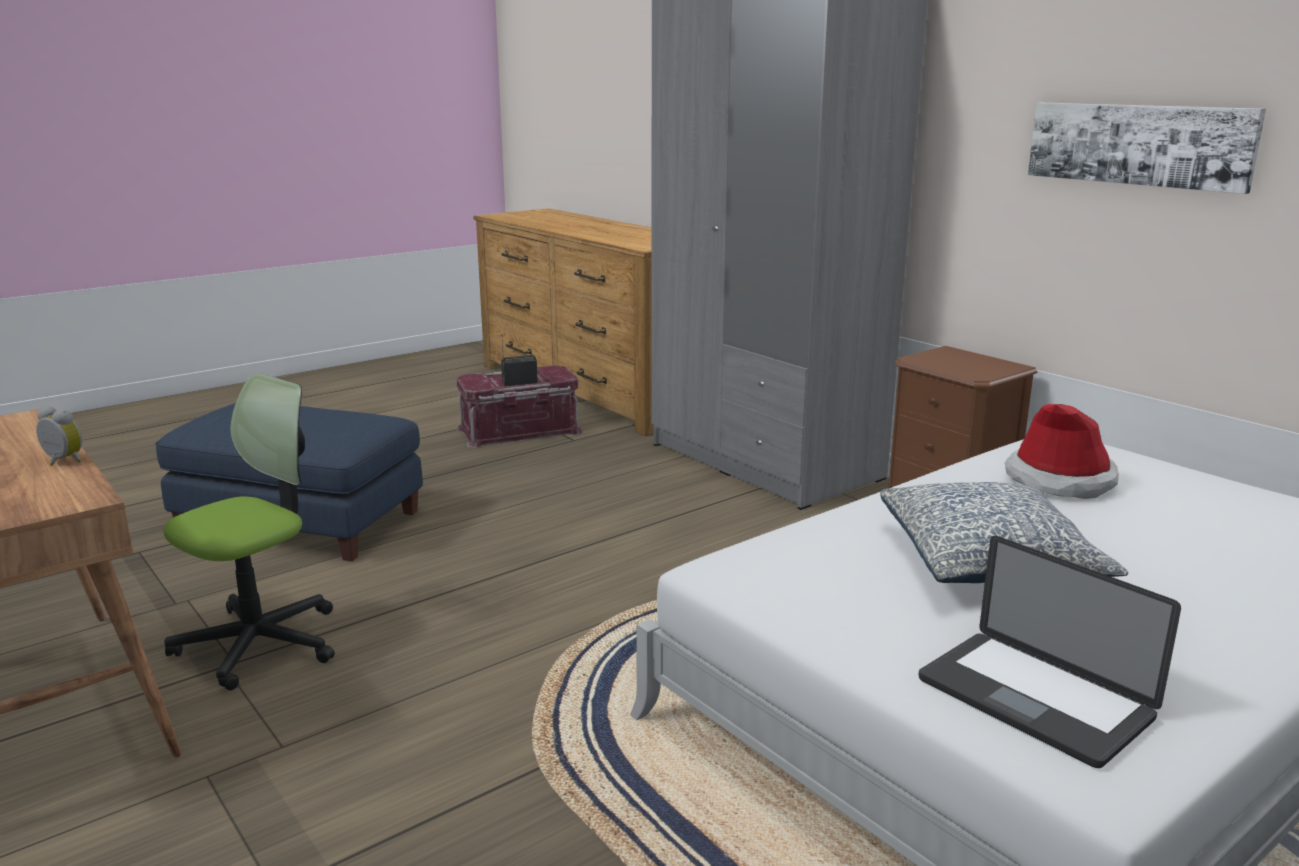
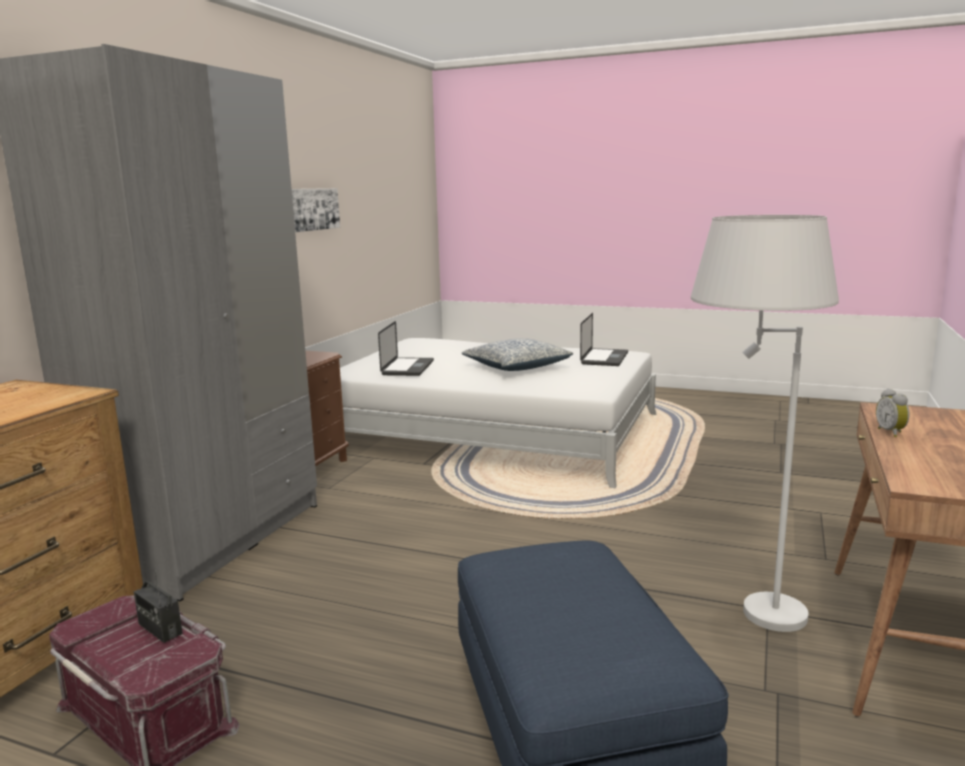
camera: 120 degrees left, 5 degrees down
(259, 643) = (739, 613): office chair -> white floor lamp
(1059, 480) = (408, 368): hat -> laptop

